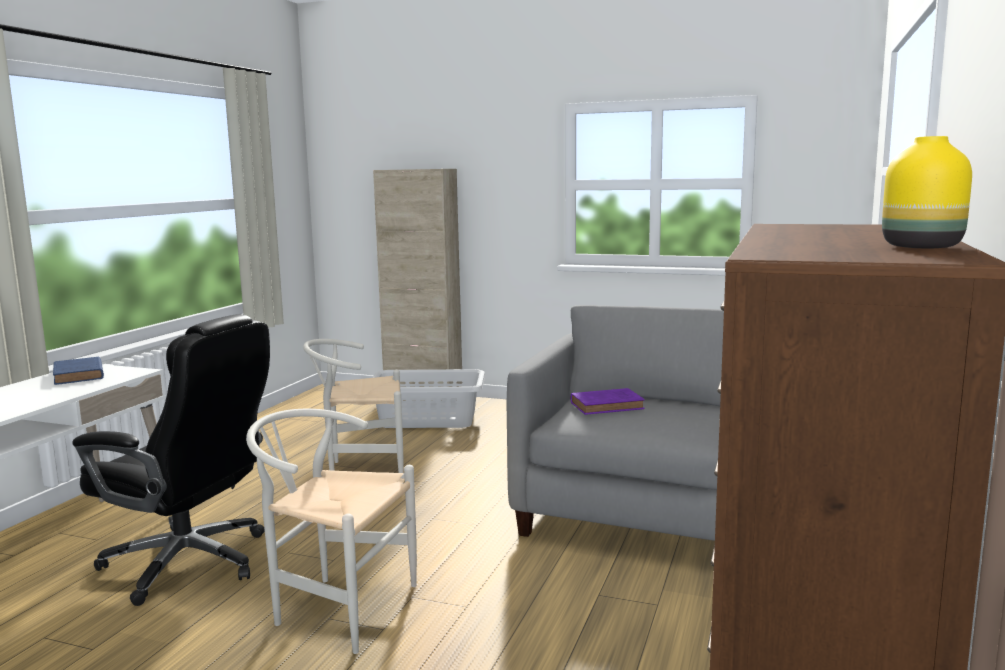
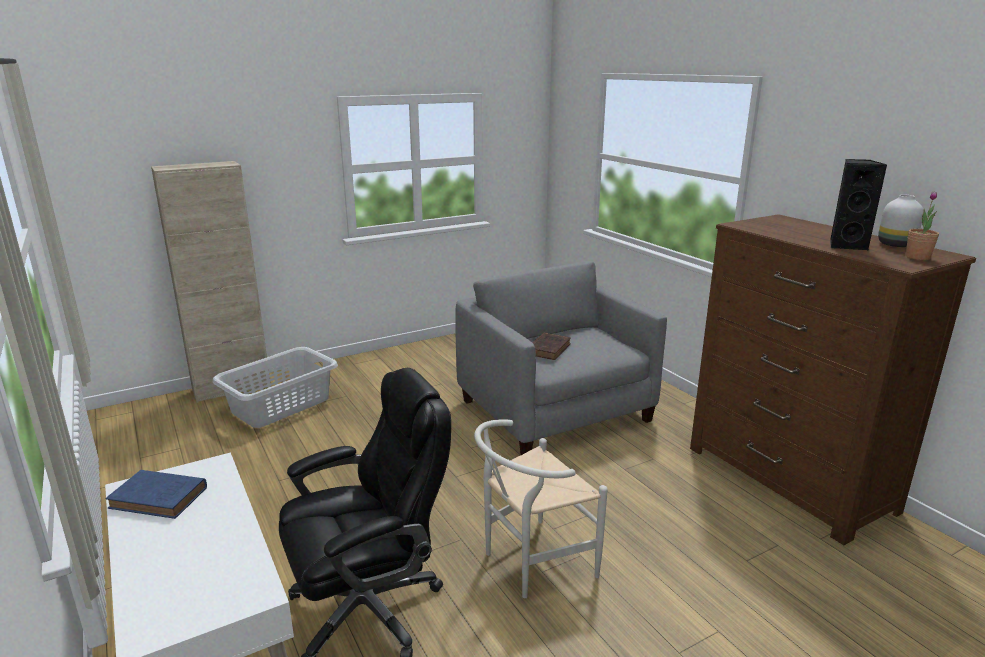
camera: 50 degrees left, 10 degrees up
(361, 471) = (326, 470): white chair -> none
(608, 406) = (548, 348): purple book -> brown book
(814, 241) = (846, 245): none -> black speaker
(862, 254) = (917, 257): none -> potted plant
(923, 247) = (896, 244): yellow vase -> white vase

